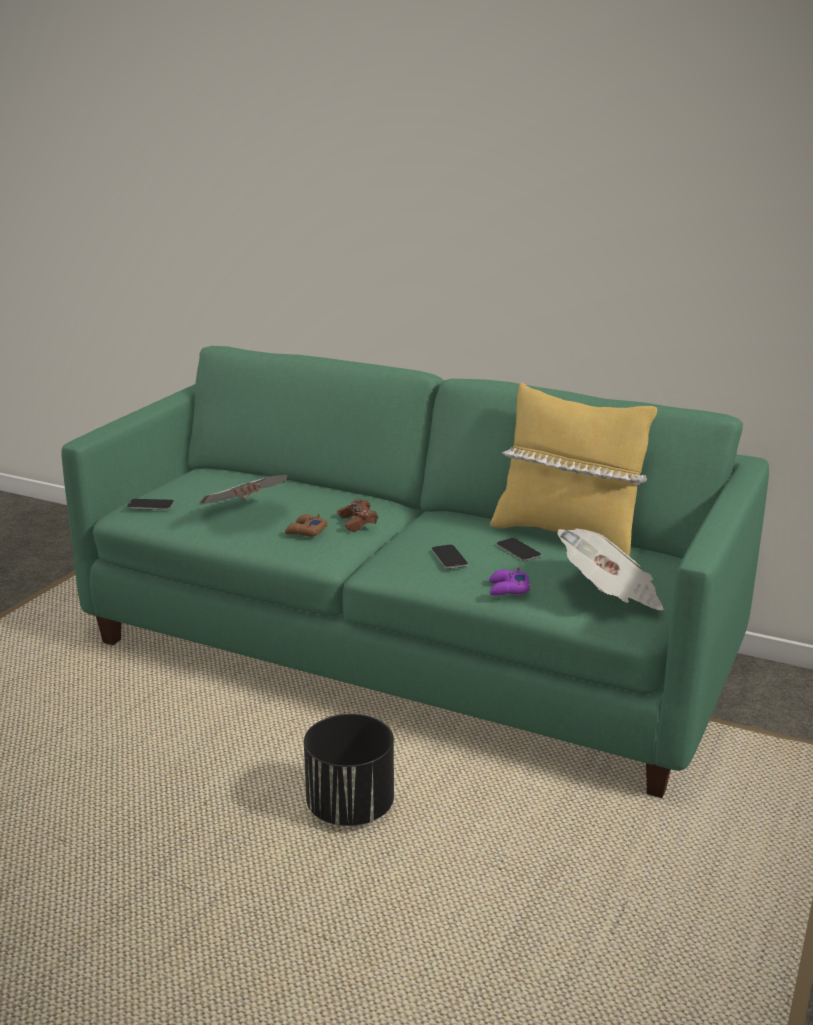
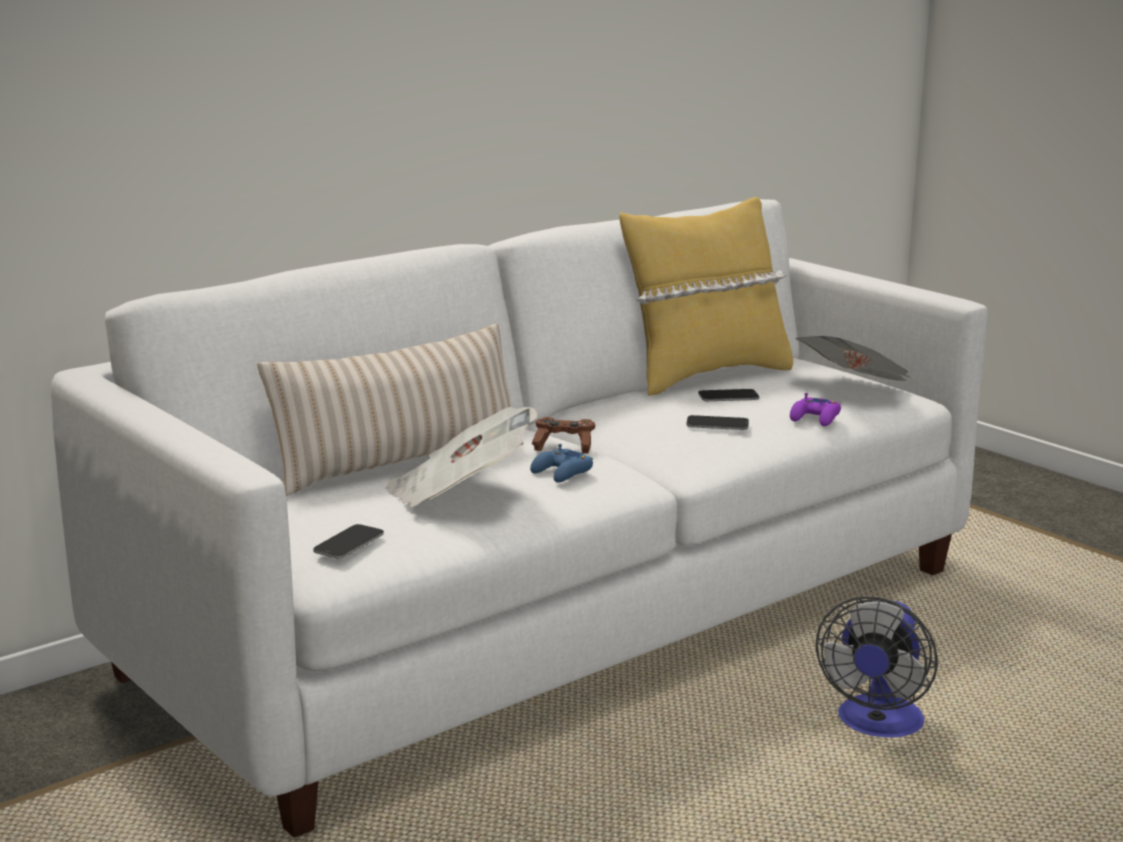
camera: 65 degrees left, 5 degrees down
(285, 489) = (399, 463): none -> beige pillow
(306, 531) = (562, 472): brown game controller -> blue game controller
(351, 808) = (877, 725): black planter -> fan
(408, 653) = (561, 621): green sofa -> white sofa

